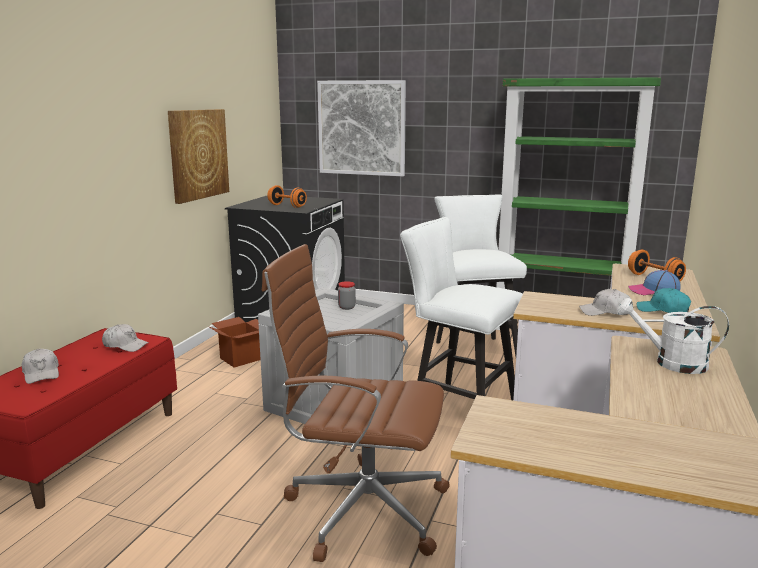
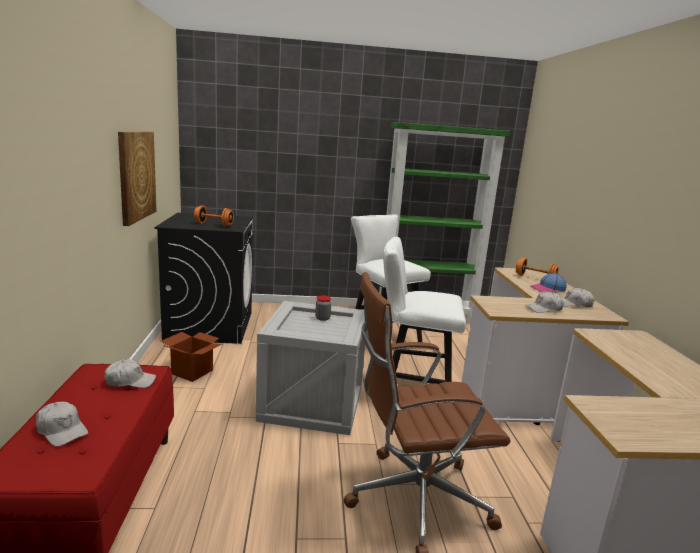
camera: 25 degrees left, 0 degrees up
(361, 128) = (261, 154): picture -> none
(663, 310) = (574, 304): turquoise cap -> white cap
(671, 363) = (635, 347): white watering can -> none

